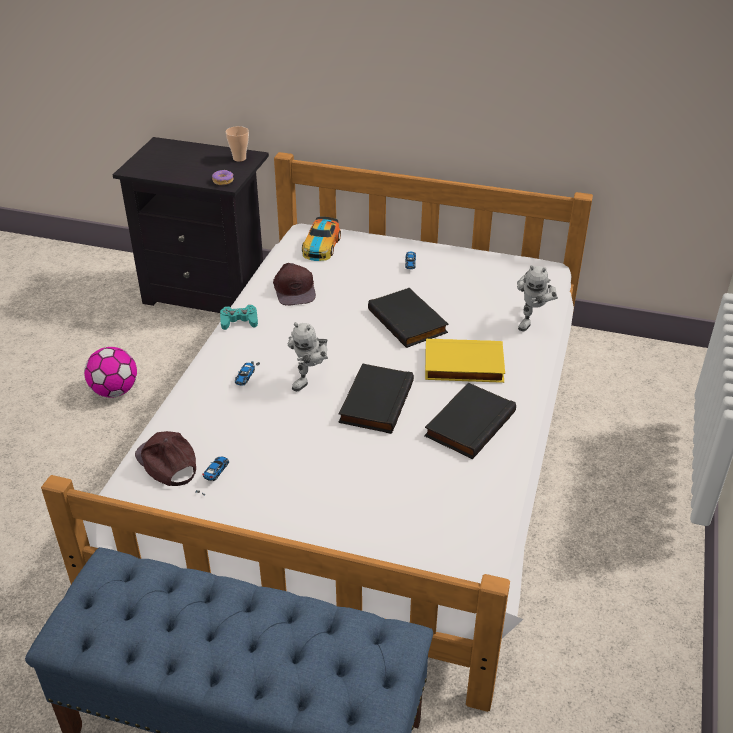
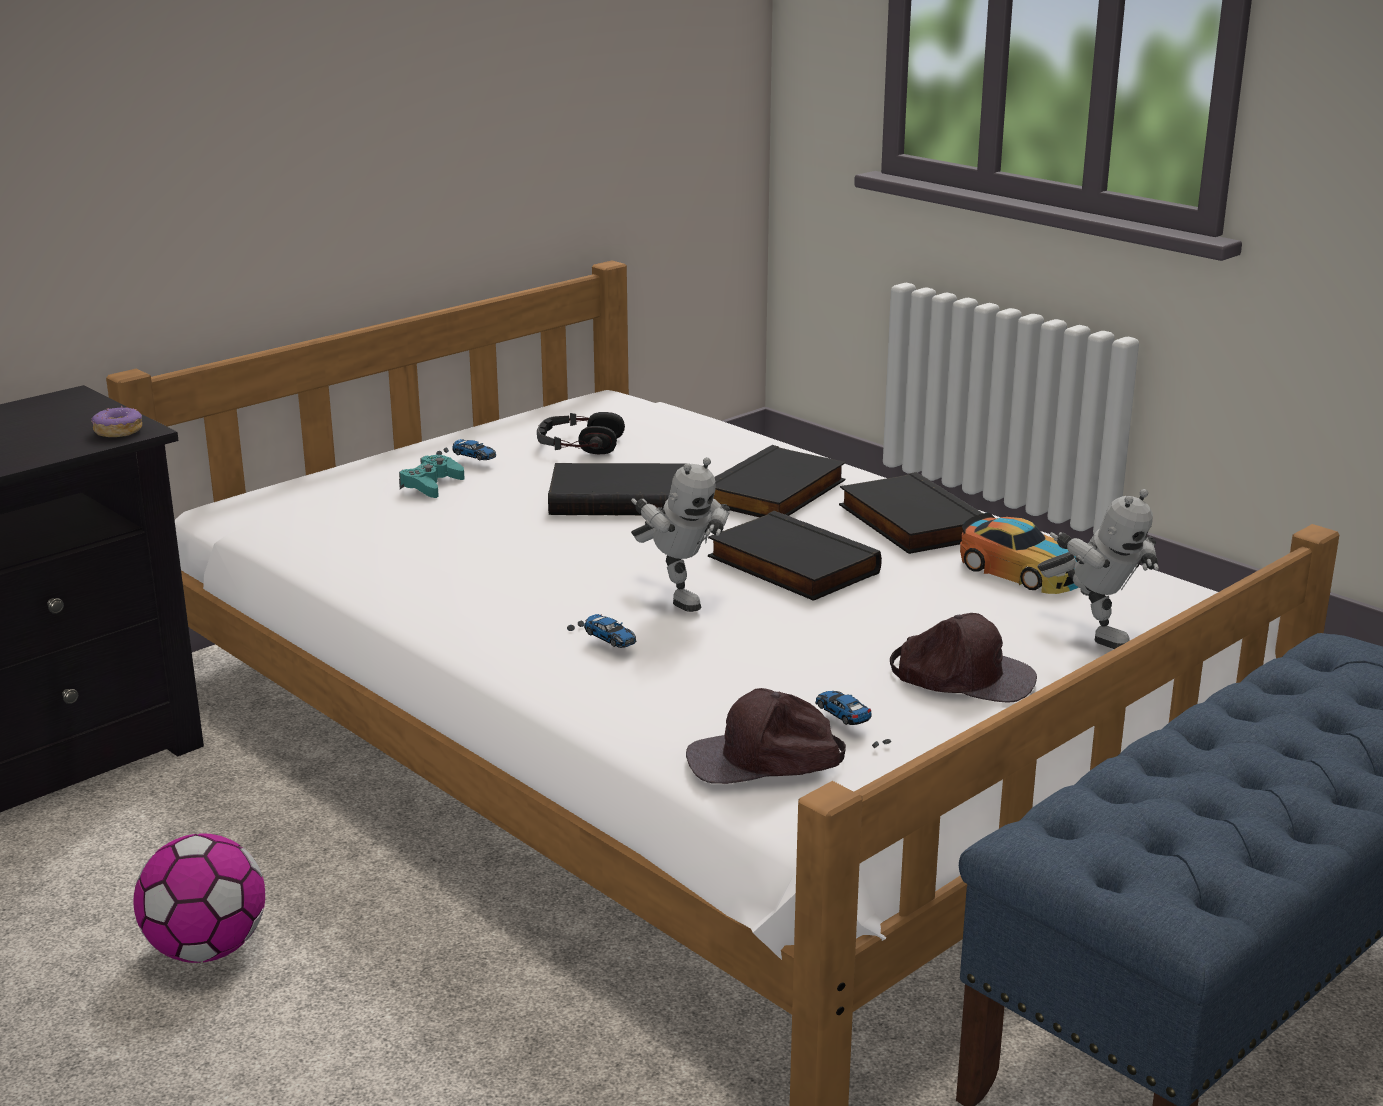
camera: 60 degrees left, 15 degrees down
(239, 158) = (59, 406): cup -> none
(239, 321) = (426, 614): turquoise game controller -> turquoise game controller (431, 485)
(295, 289) = (401, 551): brown cap -> brown cap (963, 676)
(321, 246) = (305, 504): toy car -> toy car (1021, 571)
(462, 285) = (579, 445): none -> headphones
(463, 366) = (777, 493): yellow book -> black book
(532, 321) = (727, 432): toy robot -> toy robot (1094, 632)

